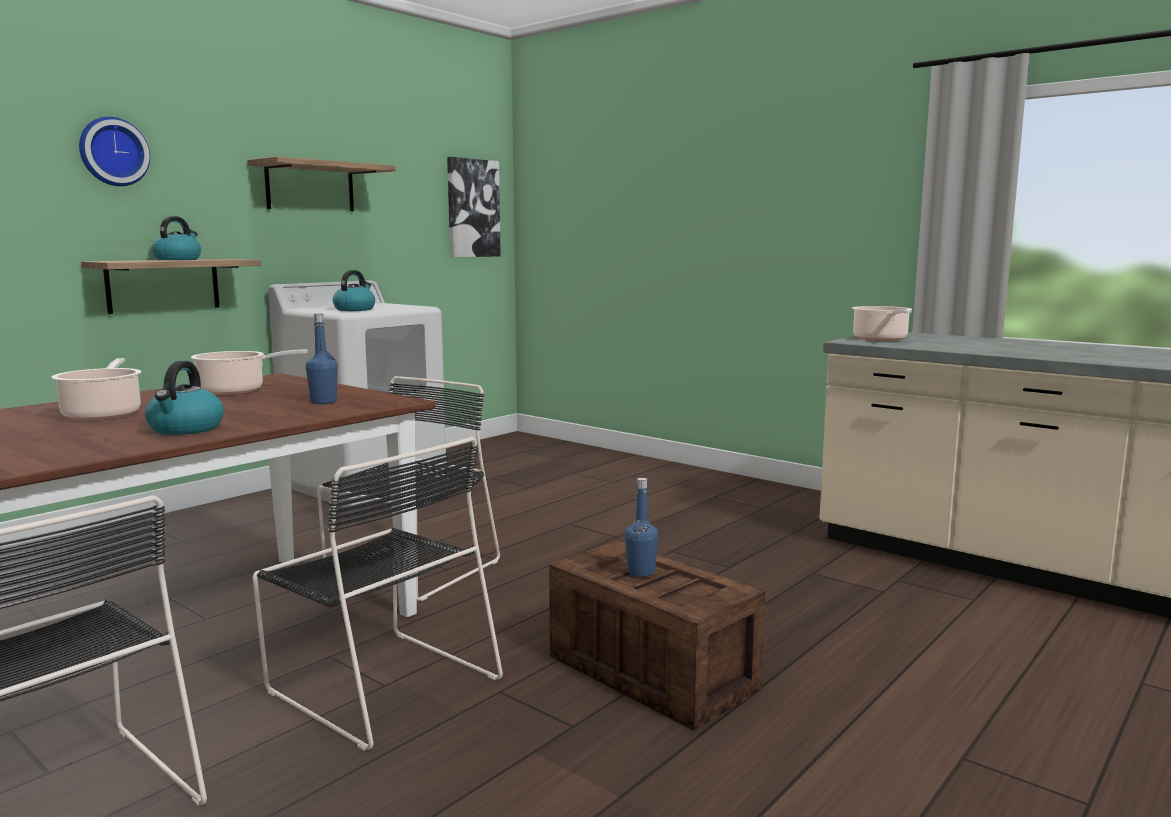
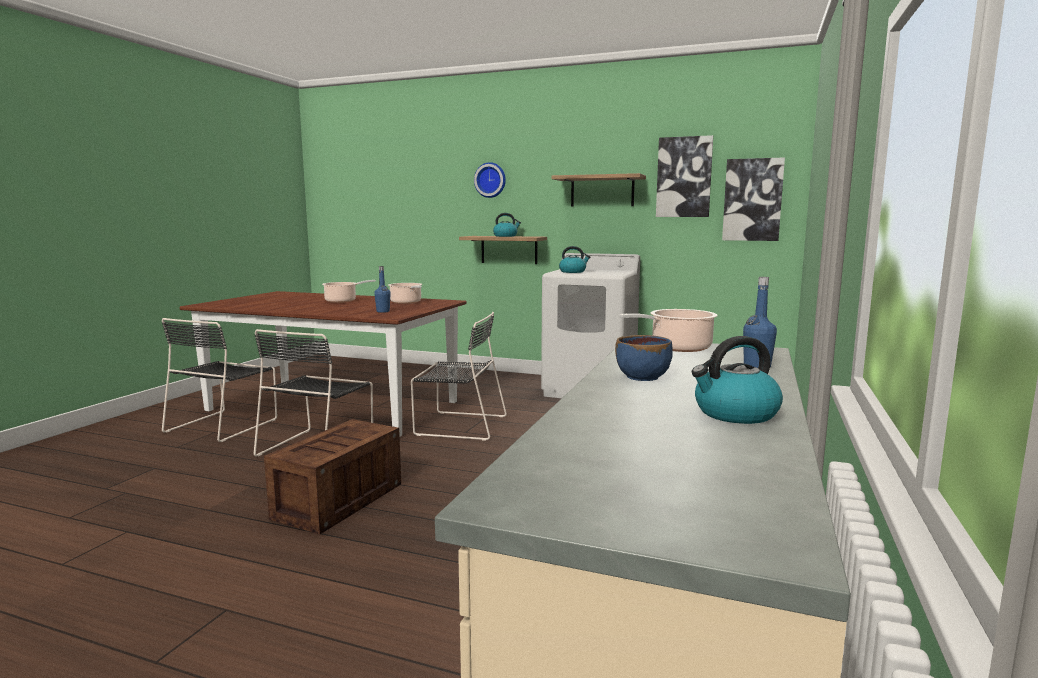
camera: 70 degrees right, 0 degrees up
(186, 429) = (313, 309): kettle -> kettle (735, 414)
(406, 175) = (684, 177): none -> picture
(641, 572) = (344, 438): blue bottle -> blue bottle (757, 366)
(999, 349) = (643, 377): none -> blue bowl

